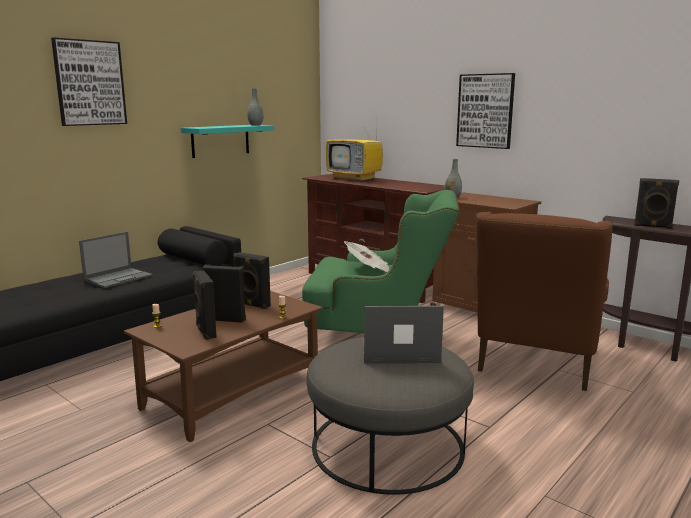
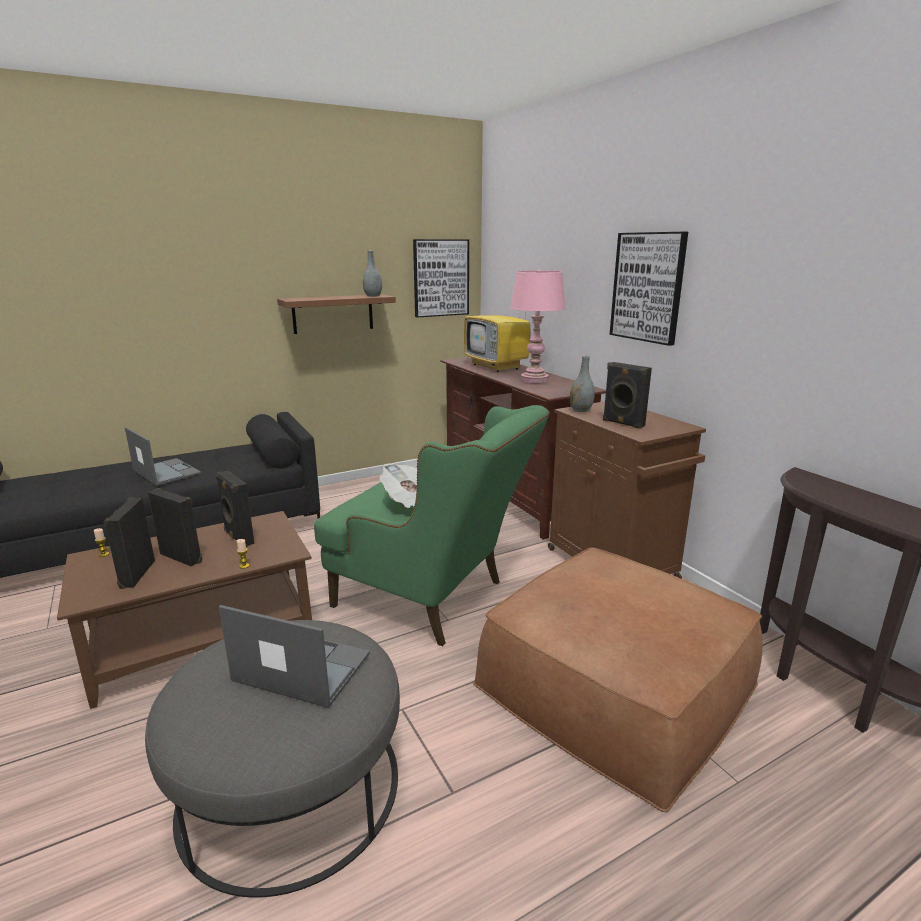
camera: 20 degrees right, 5 degrees up
(90, 83) = (154, 248): picture -> picture (441, 278)
(119, 278) = (166, 472): laptop -> laptop turned 105 degrees counterclockwise
(220, 140) = (333, 313): turquoise shelf -> brown shelf
(397, 184) = (534, 380): none -> pink table lamp
(535, 365) = (614, 683): brown armchair -> brown ottoman
(652, 226) = (852, 504): black speaker -> black speaker (622, 423)

